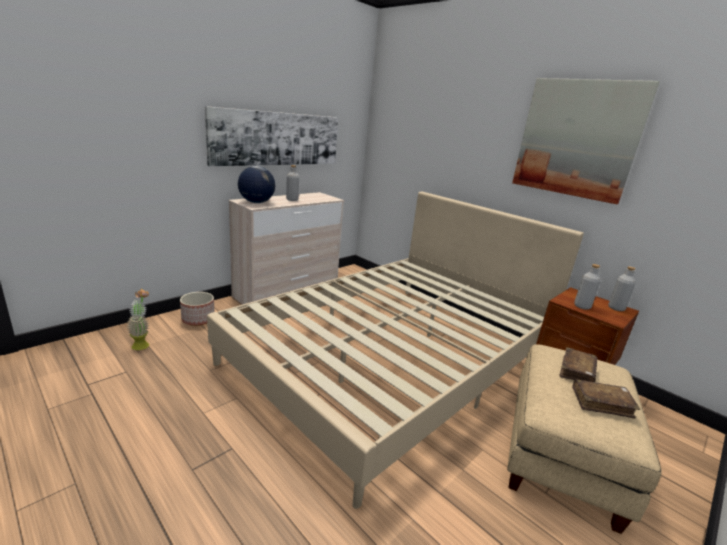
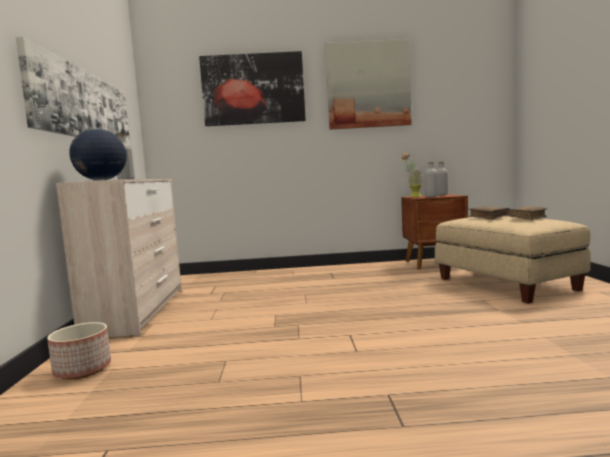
camera: 45 degrees left, 15 degrees down
(142, 343) = (54, 423): potted plant -> potted plant (412, 196)
(393, 358) = (339, 298): beige bed -> none
(452, 123) = (253, 89): none -> picture

